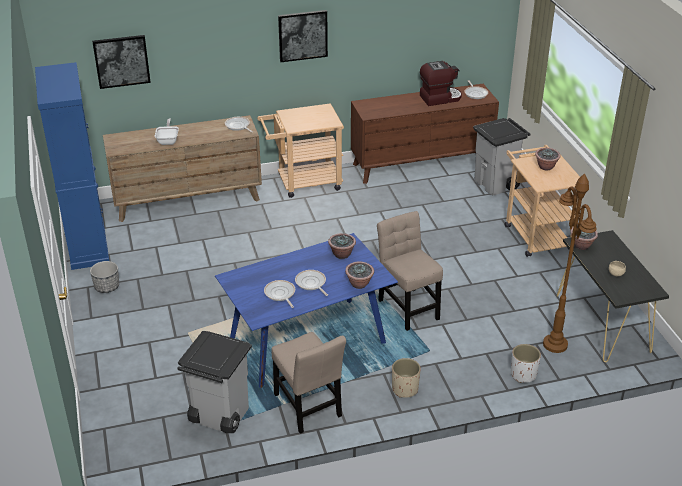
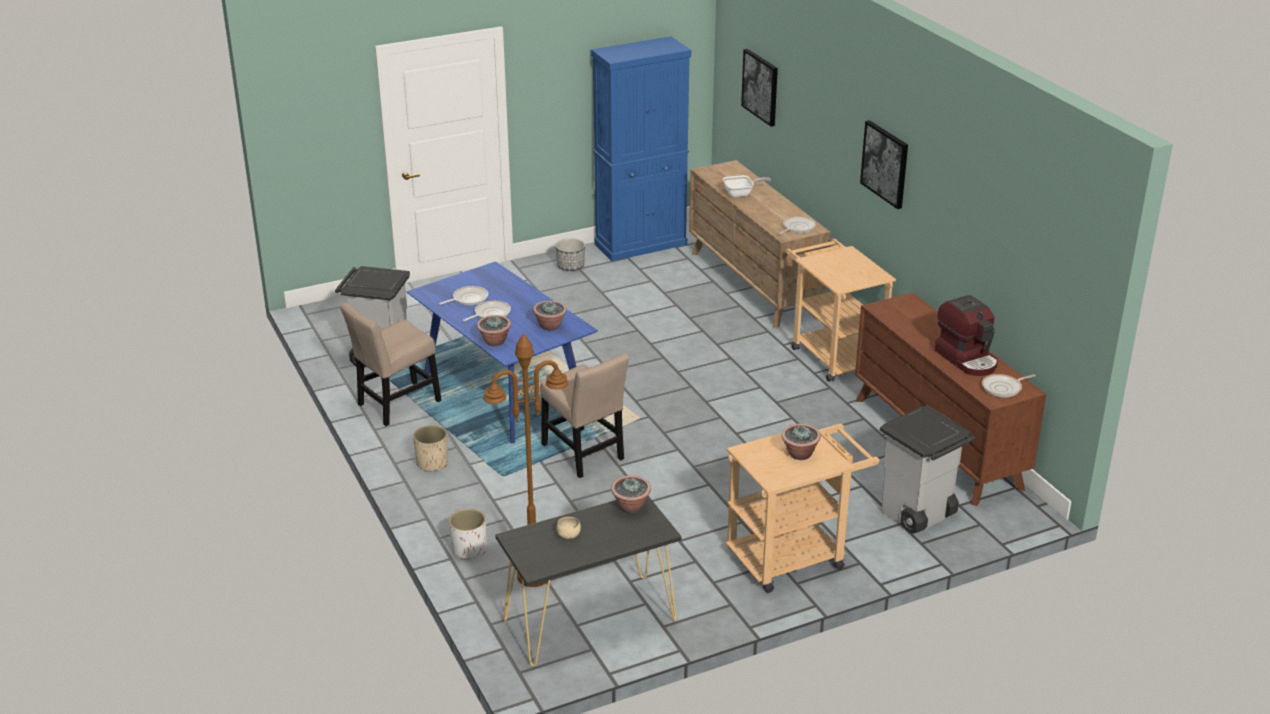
camera: 80 degrees right, 5 degrees down
(407, 307) = (584, 454): beige chair -> beige chair turned 90 degrees clockwise

